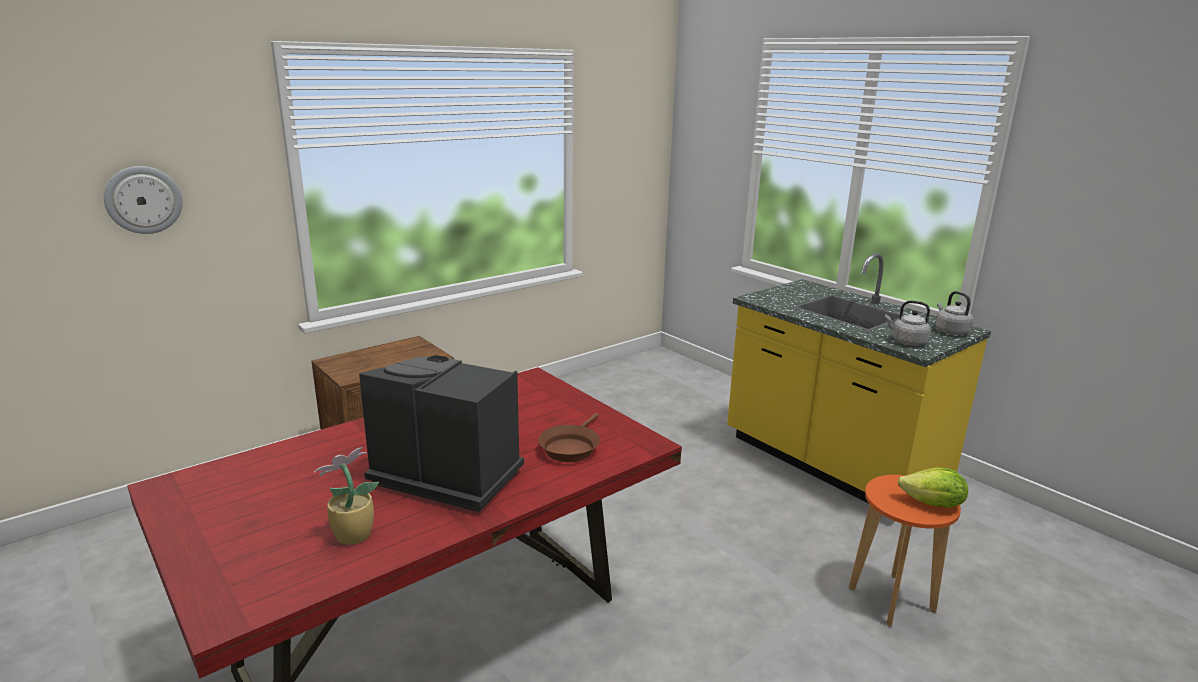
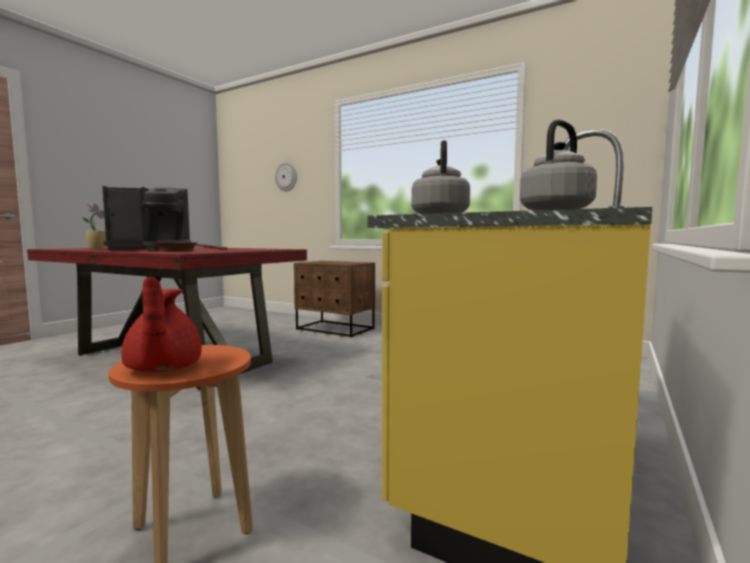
camera: 70 degrees right, 15 degrees down
(446, 475) = (152, 249): coffee machine -> coffee machine turned 75 degrees clockwise
(933, 504) = (162, 369): lettuce -> red teapot

